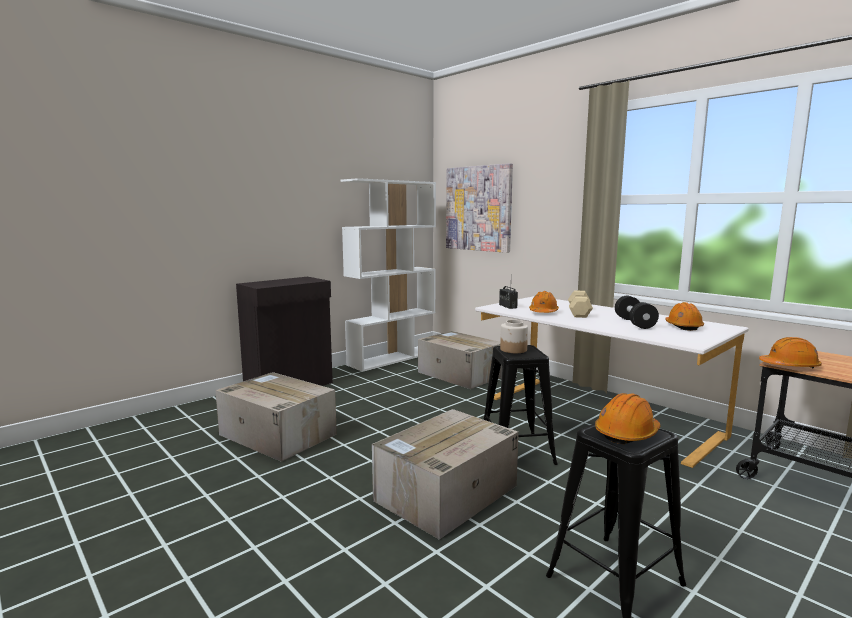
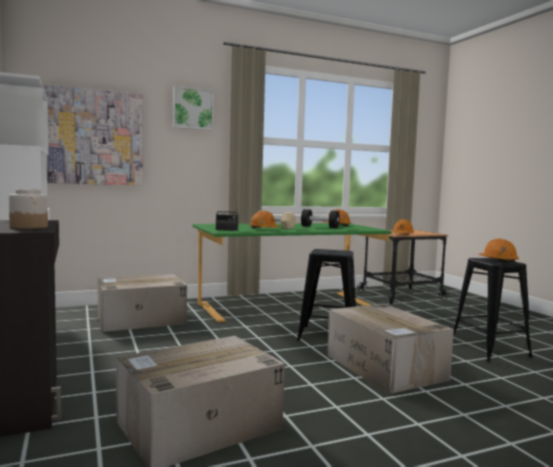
camera: 70 degrees left, 5 degrees down
(513, 349) = (326, 252): jar -> jar (29, 226)
(556, 170) = (192, 108): none -> picture
(593, 416) = (289, 307): white desk -> green desk

